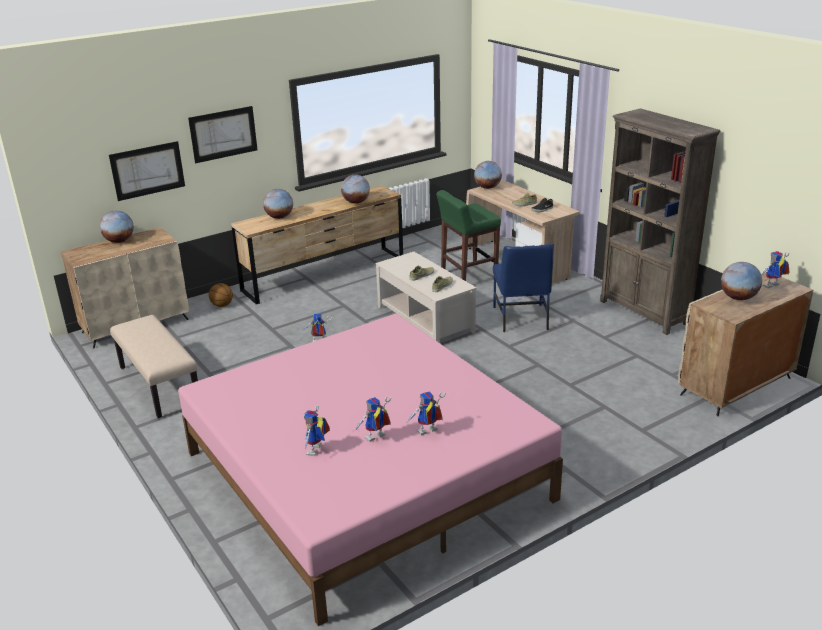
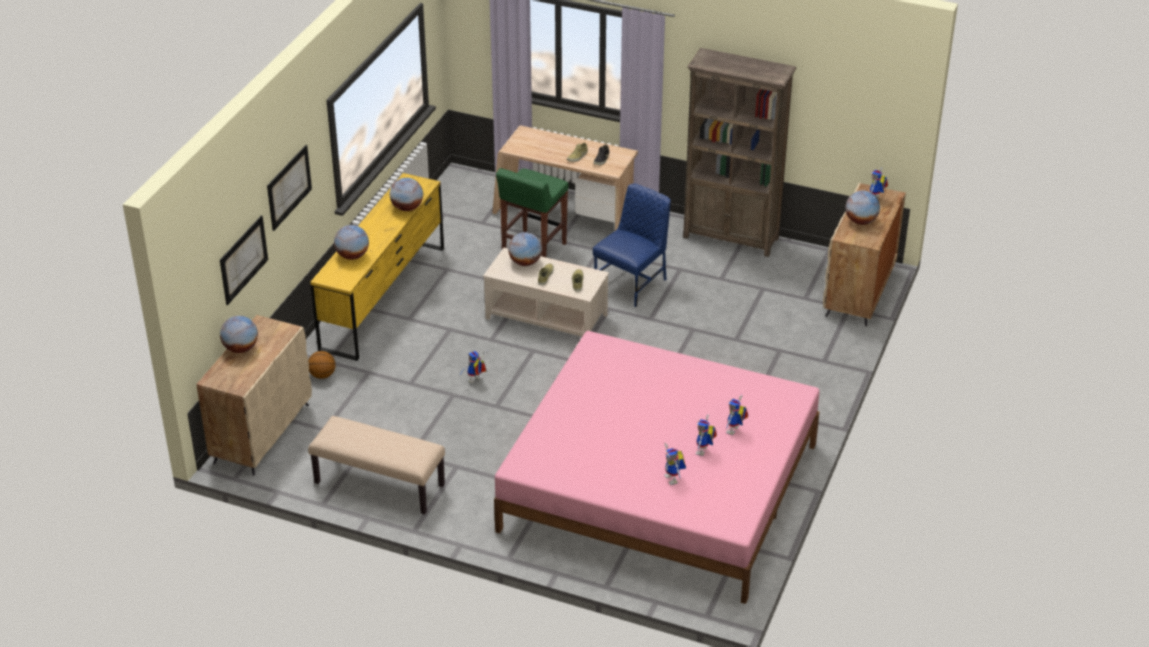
camera: 35 degrees left, 10 degrees up
(324, 274) = (383, 298): brown dresser -> yellow dresser
(487, 187) = (516, 142): globe -> globe (525, 262)
(521, 318) = (632, 283): blue chair -> blue chair turned 105 degrees counterclockwise

